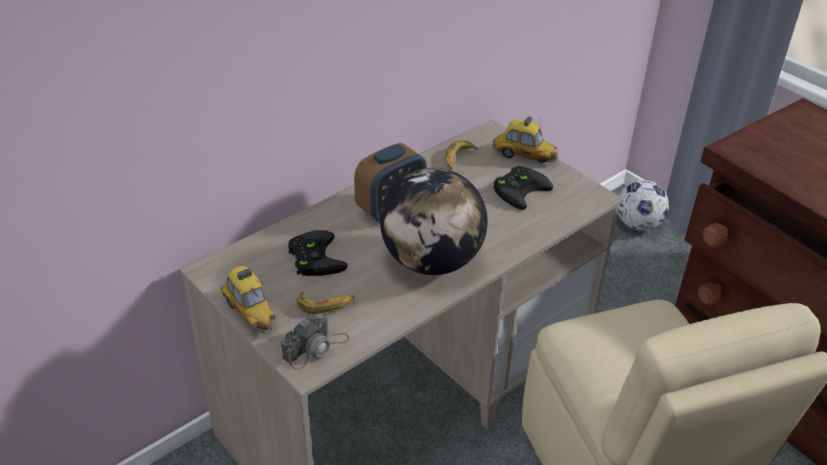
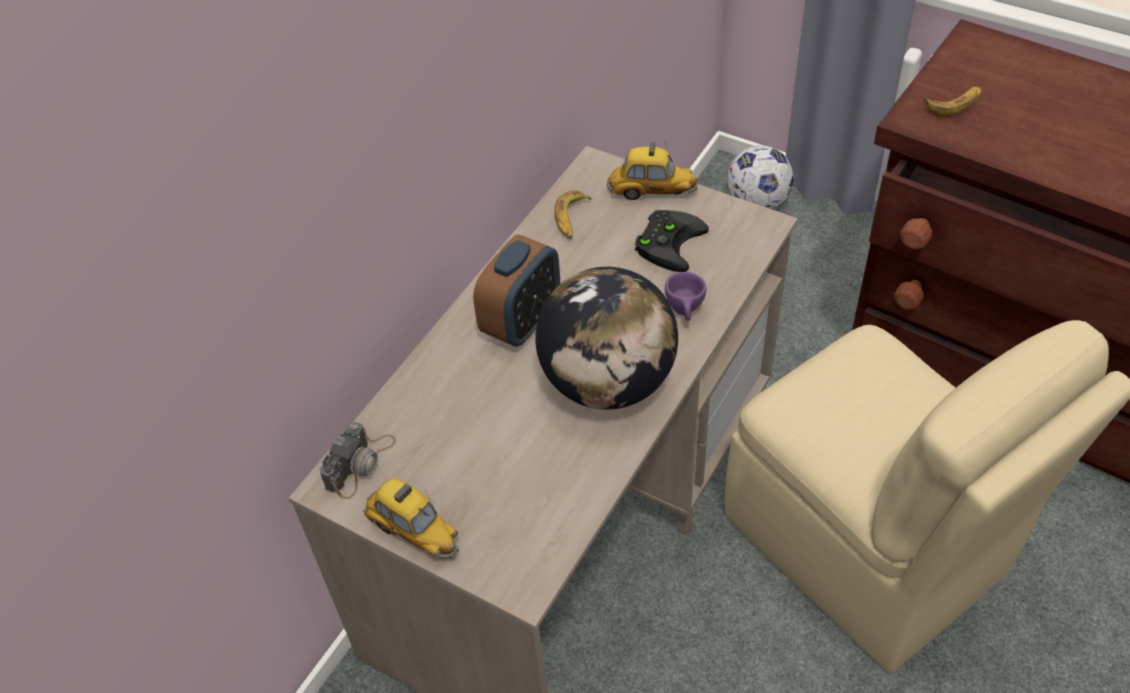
camera: 15 degrees left, 10 degrees up
(313, 257) = (456, 423): black game controller -> none
(316, 347) = (522, 554): camera -> camera (360, 463)
(326, 304) = (505, 488): banana -> banana (954, 104)
(510, 234) = (685, 312): none -> purple cup

